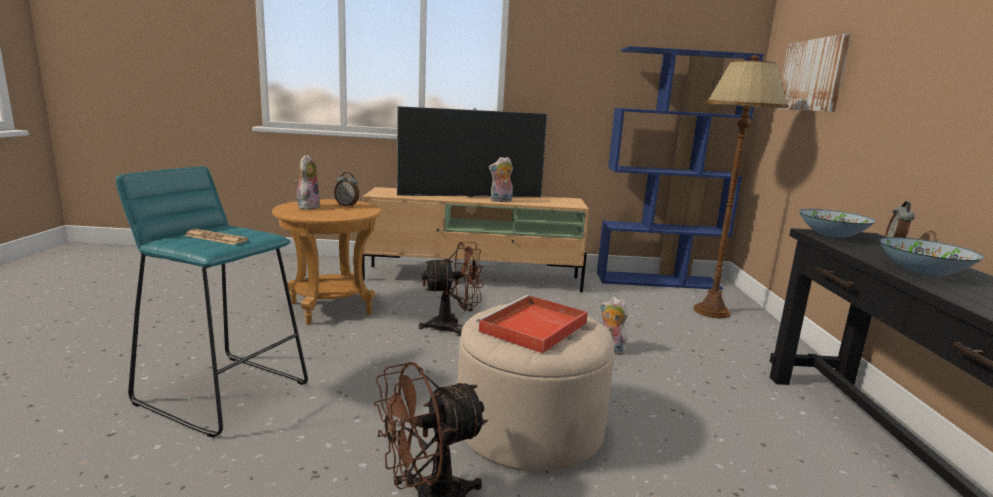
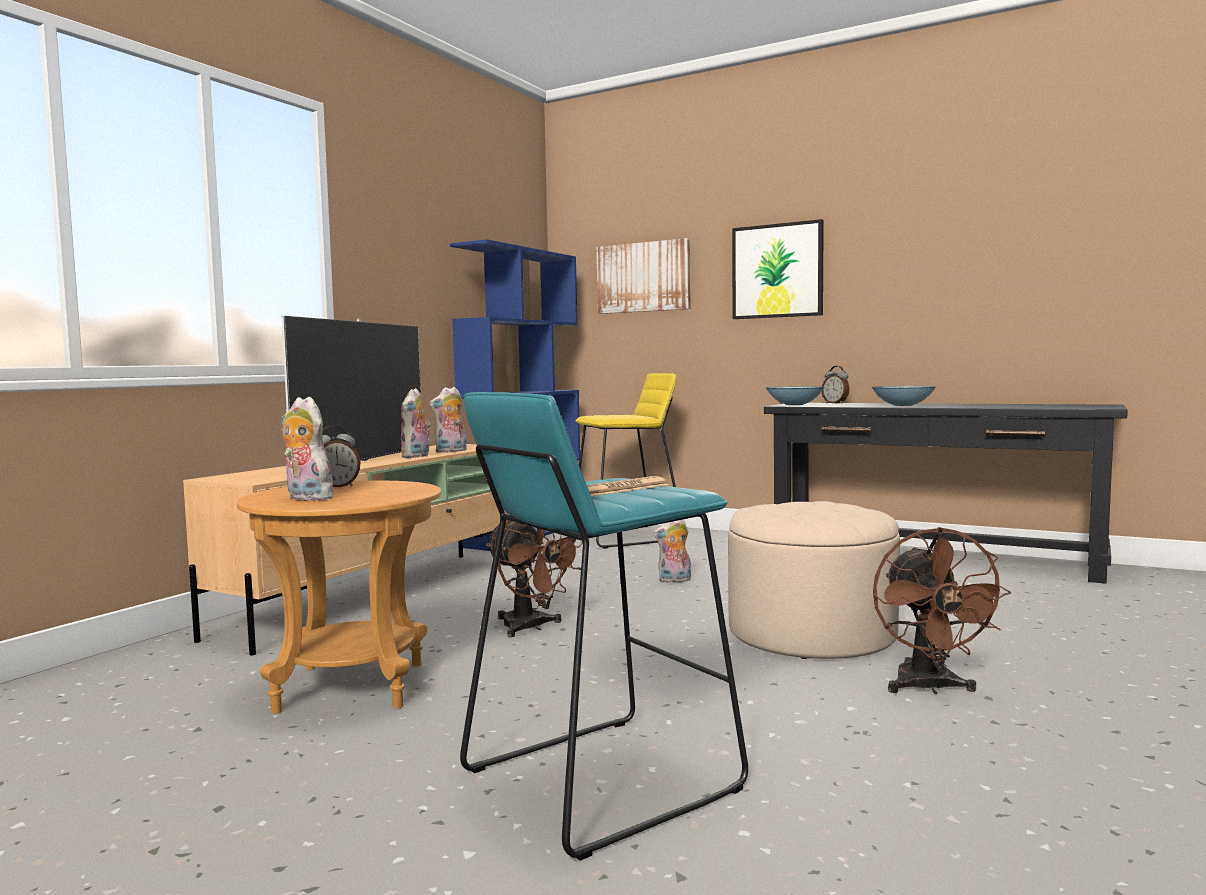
camera: 60 degrees left, 10 degrees down
(452, 326) = (531, 627): brown fan -> brown fan turned 120 degrees clockwise
(533, 328) = (822, 512): red tray -> none
(534, 203) = (451, 451): none -> plush toy
(711, 311) = (627, 537): brown floor lamp -> yellow stool
(911, 74) = (777, 271): none -> picture

